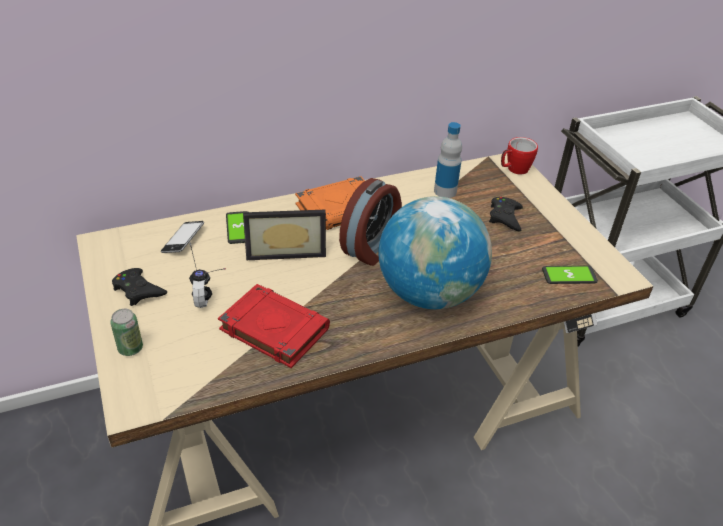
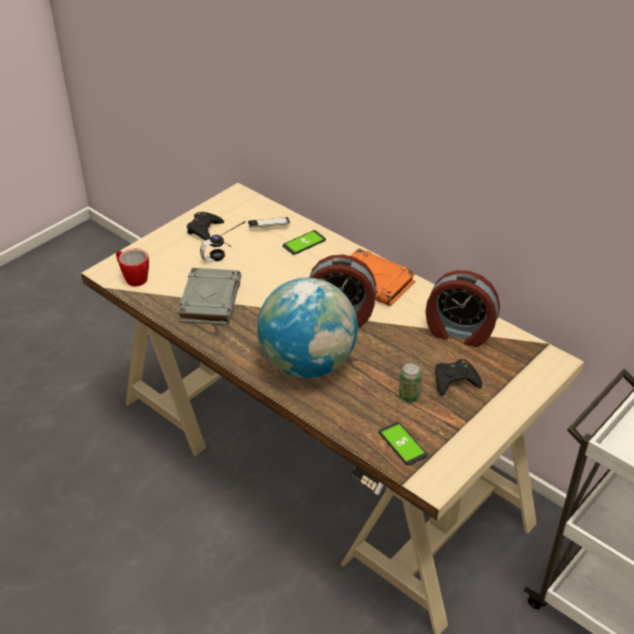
camera: 65 degrees right, 0 degrees up
(130, 348) = (151, 250): can -> can (409, 396)
(273, 329) = (210, 300): red book -> grey book
(285, 249) = (299, 274): picture frame -> none
(445, 191) = (459, 332): bottle -> alarm clock
(514, 170) = (542, 367): mug -> mug (133, 278)

